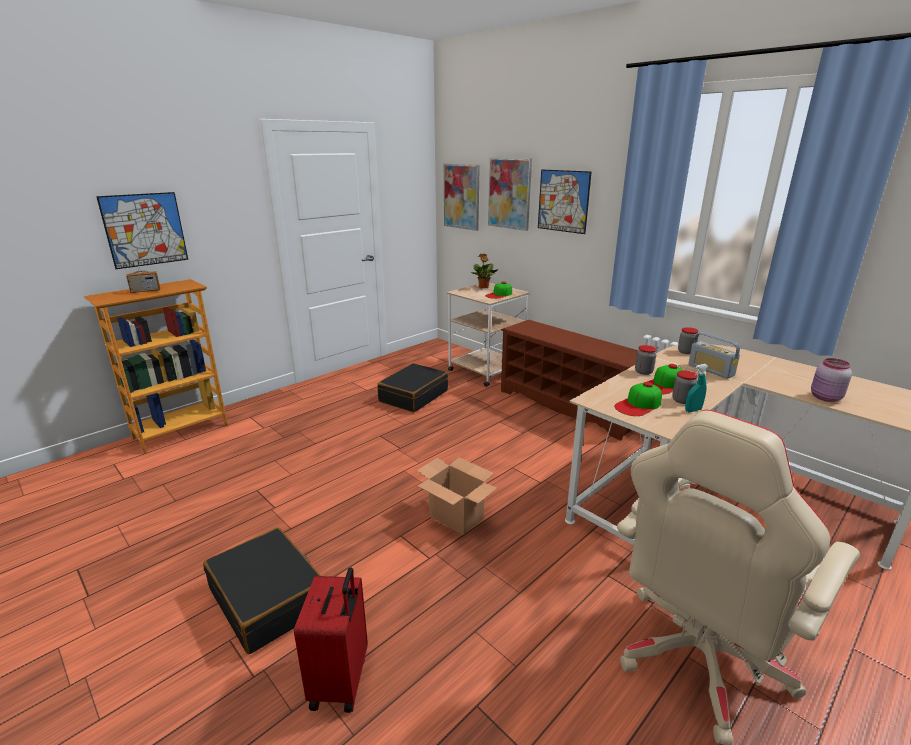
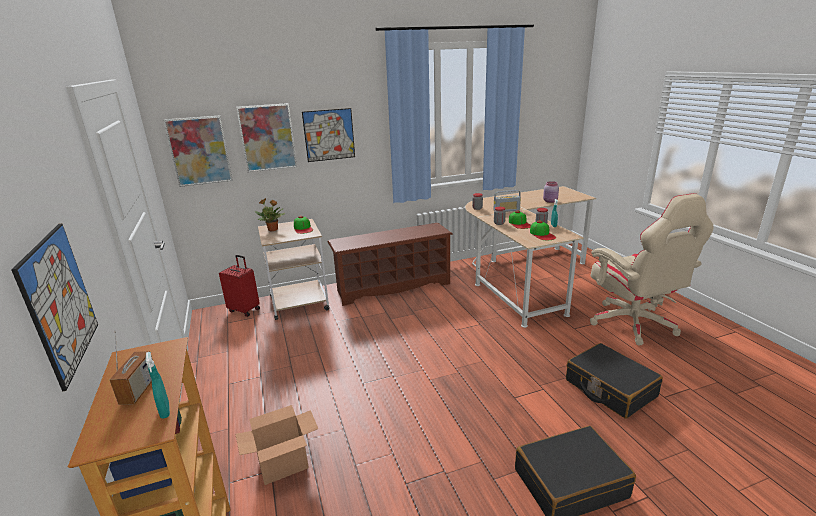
camera: 65 degrees left, 0 degrees up
(121, 299) = (165, 411): none -> turquoise spray bottle
(341, 681) = (650, 449): red suitcase -> red suitcase (245, 310)
(413, 396) = (305, 350): black suitcase -> black suitcase (609, 388)
(456, 517) = (503, 367): cardboard box -> cardboard box (284, 464)

